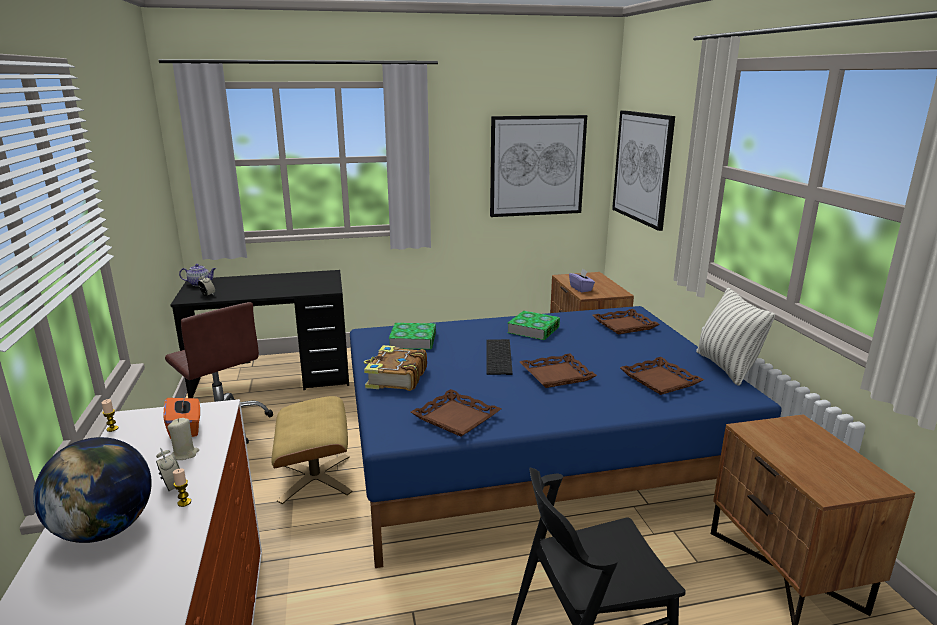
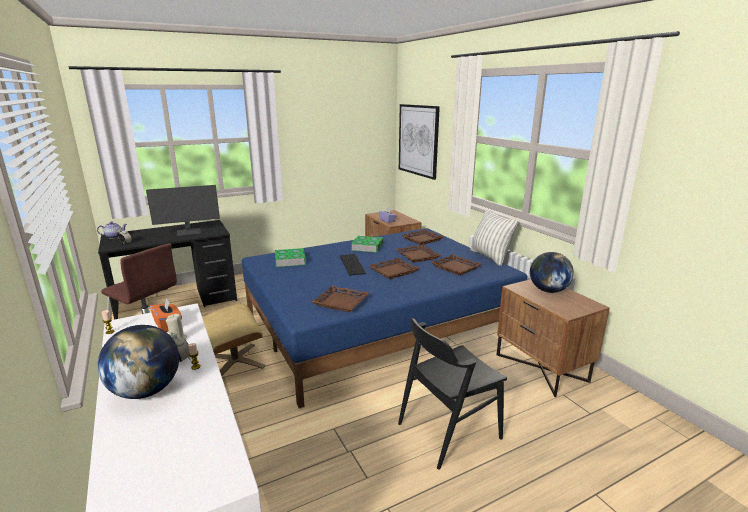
camera: 15 degrees left, 0 degrees up
(291, 285) = (189, 232): none -> monitor
(395, 378) = (289, 284): book -> none
(537, 166) = (349, 142): picture -> none
(604, 353) = (417, 256): none -> brown tray
(806, 443) = (548, 290): none -> globe

